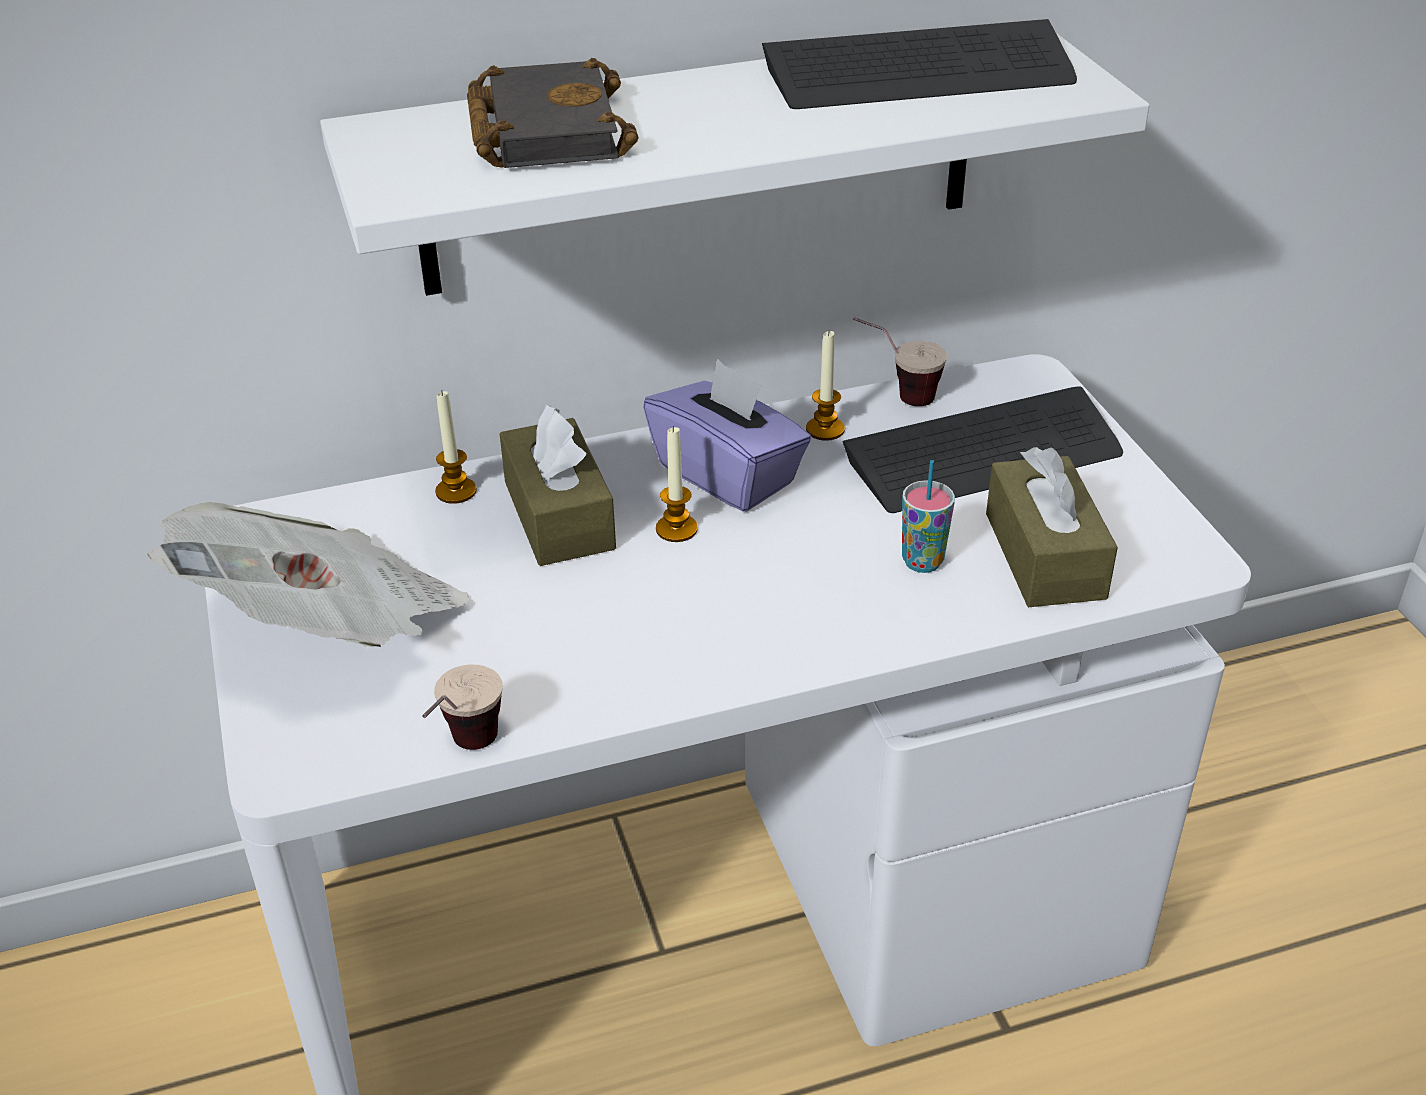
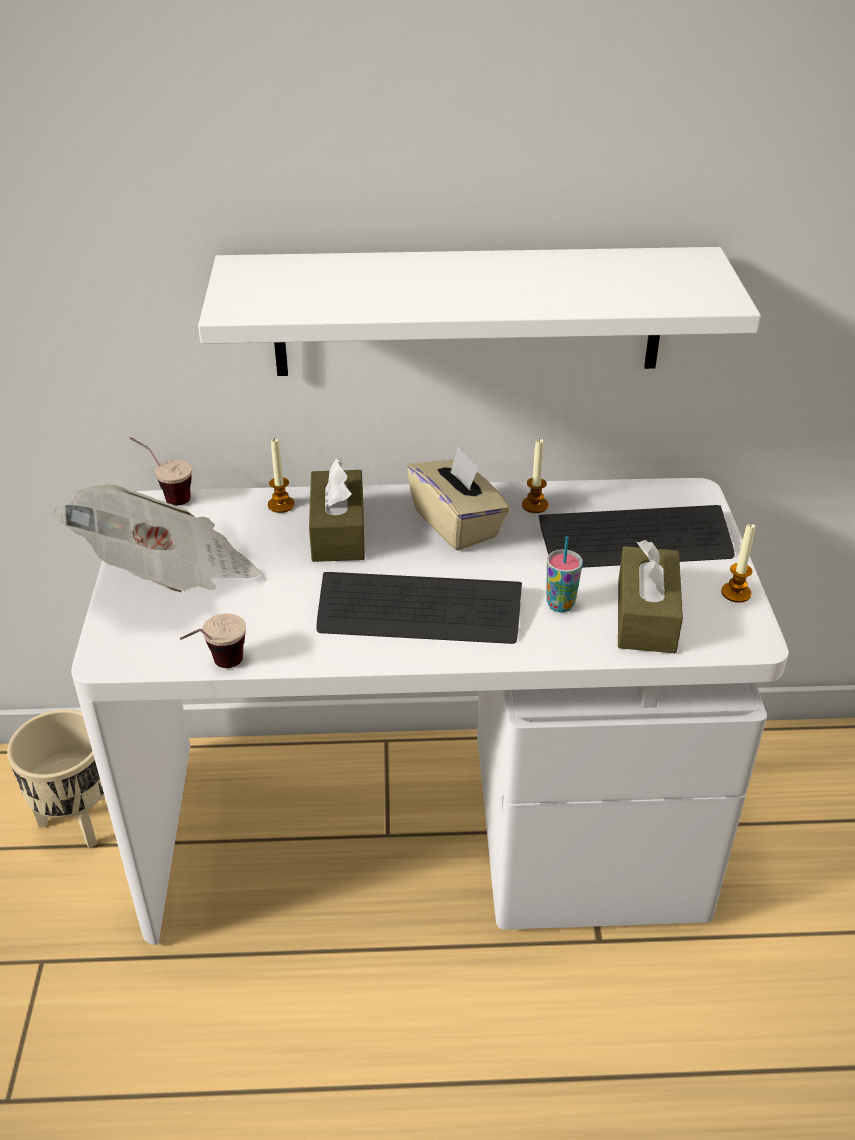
camera: 15 degrees right, 0 degrees up
(183, 1042) = (78, 822): none -> beige planter
(543, 129) = (346, 279): black book -> none
(676, 529) = (408, 554): candle -> candle (736, 593)
(728, 474) = (457, 524): purple tissue box -> beige tissue box
(895, 396) = (593, 491): cup -> cup (166, 495)
(918, 73) = (612, 272): keyboard -> keyboard (419, 611)

